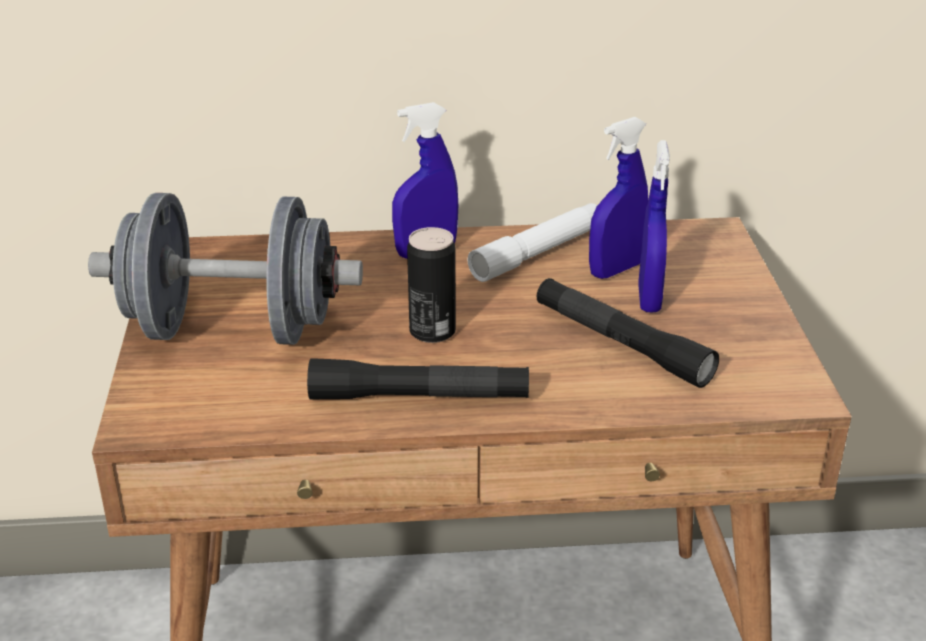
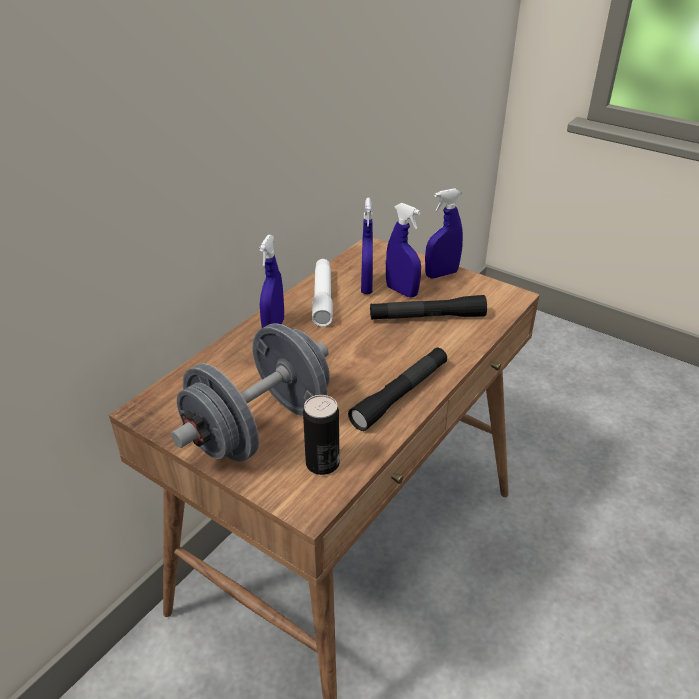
camera: 50 degrees left, 5 degrees up
(432, 331) = (349, 363): can -> can (322, 463)
(746, 310) = (441, 274): none -> blue spray bottle

